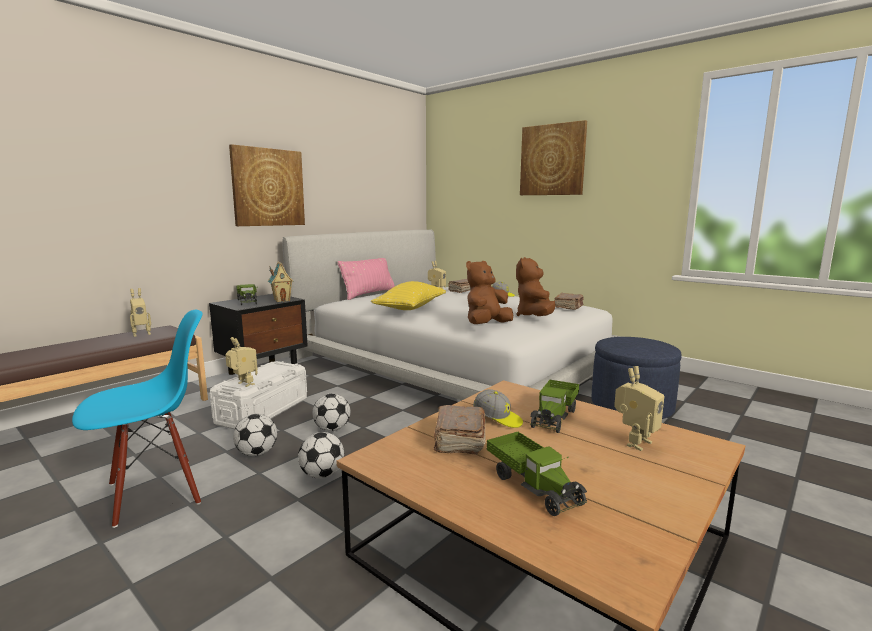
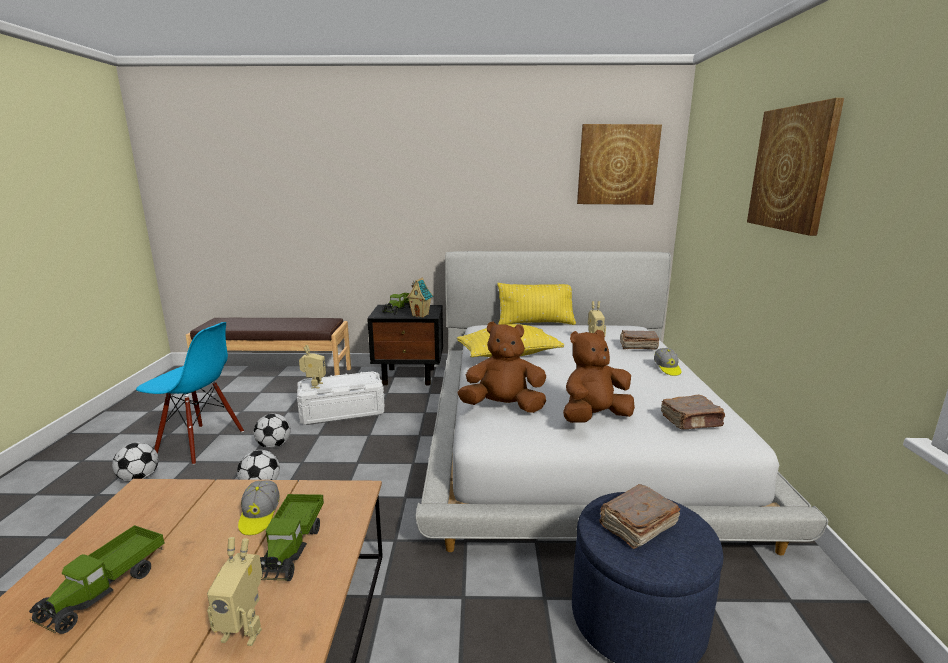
camera: 50 degrees right, 5 degrees up
(141, 334) = (309, 322): toy robot -> none
(268, 187) = (442, 201): picture -> picture (617, 165)
(332, 429) = (340, 452): football -> football (139, 478)
(369, 294) = (536, 324): pink pillow -> yellow pillow
(459, 440) = (195, 514): brown book -> brown book (636, 526)
(554, 416) = (292, 547): toy truck -> toy truck turned 75 degrees counterclockwise

